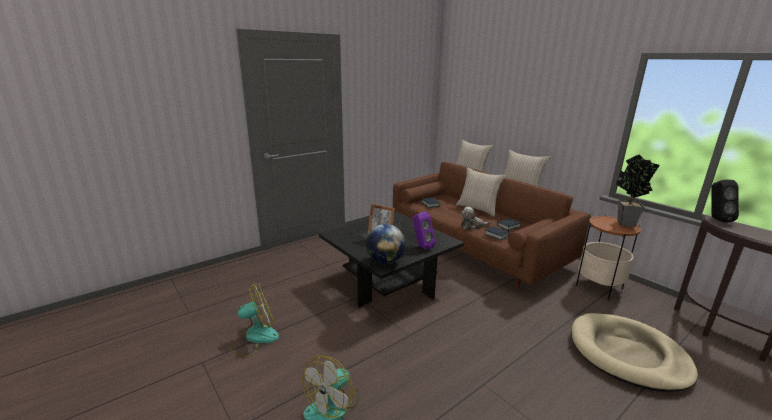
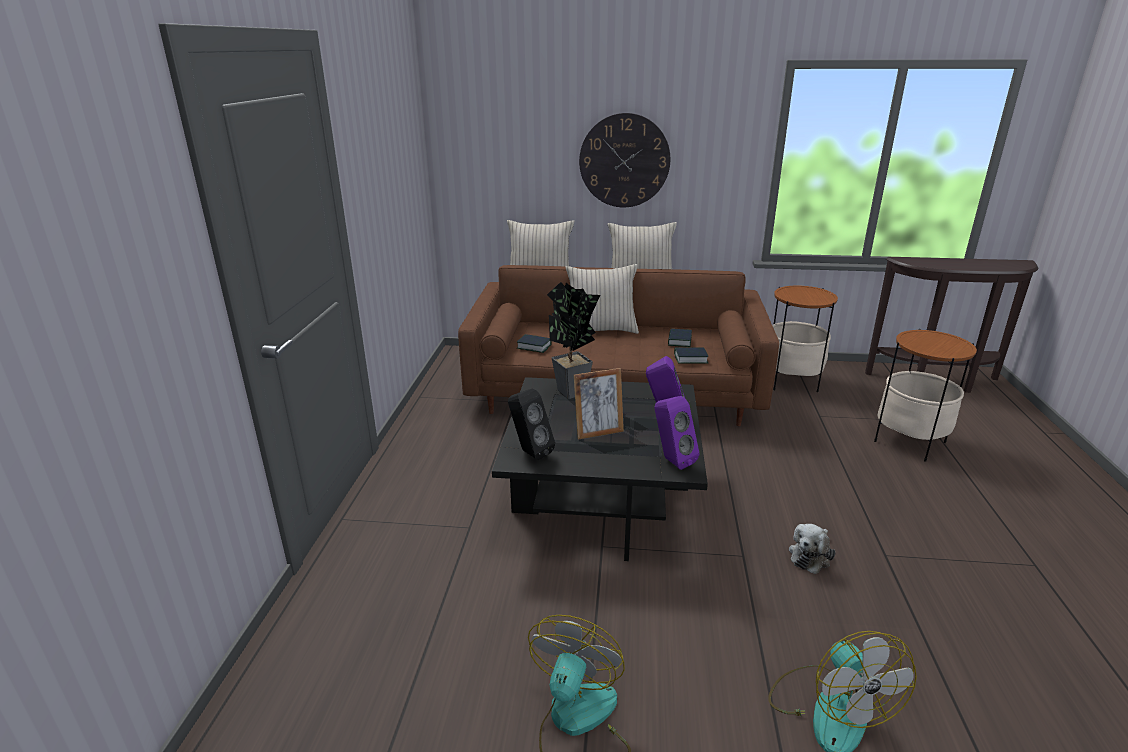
camera: 45 degrees left, 5 degrees up
(385, 261) = (671, 460): globe -> purple speaker
(472, 226) = (643, 358): plush toy -> plush toy (810, 556)
(527, 114) = (624, 161): none -> wall clock
(624, 224) = (813, 292): potted plant -> potted plant (571, 394)
(627, 354) = (910, 442): beige dog bed -> side table
(716, 219) = (903, 258): black speaker -> black speaker (529, 452)

